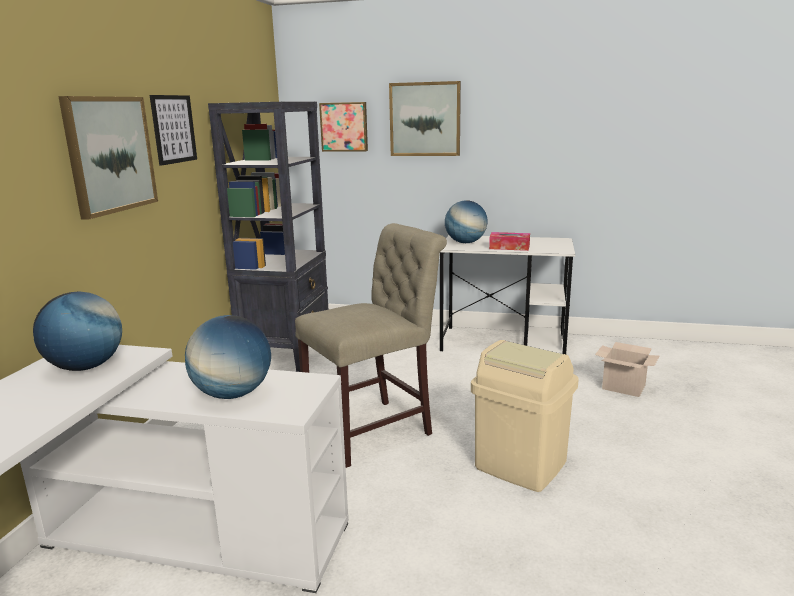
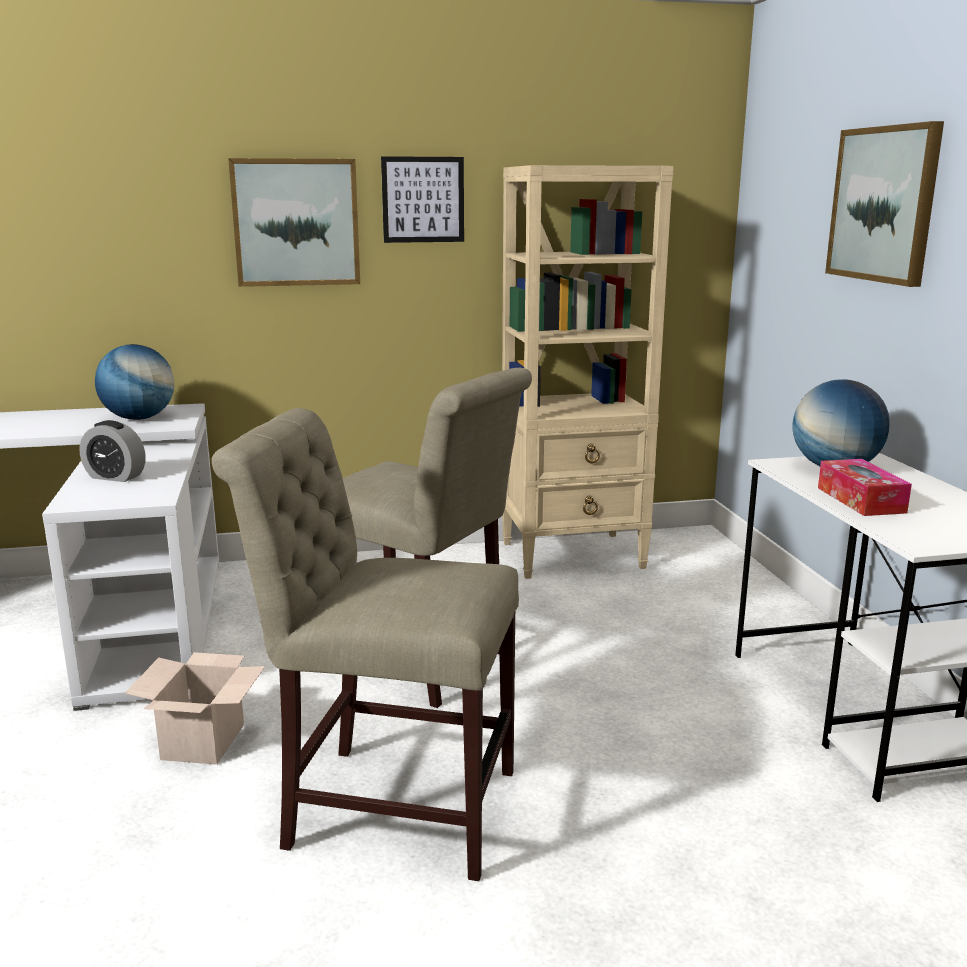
camera: 65 degrees right, 0 degrees up
(233, 394) = (115, 477): globe -> alarm clock
(287, 357) = (574, 555): black bookcase -> beige bookcase
(344, 127) = (791, 213): picture -> none
(520, 465) = (389, 805): beige trash can -> beige chair
(625, 387) = (826, 910): cardboard box -> cardboard box (204, 743)

